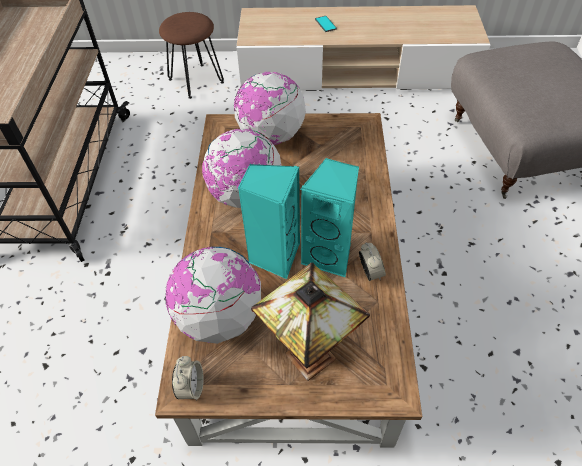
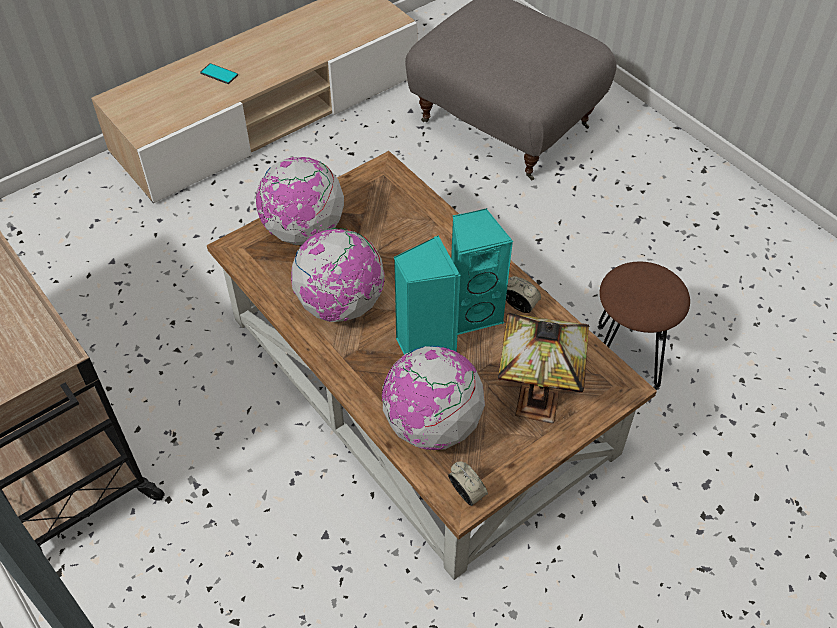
camera: 40 degrees left, 0 degrees up
(196, 80) = (78, 219): brown stool -> brown stool (627, 356)

